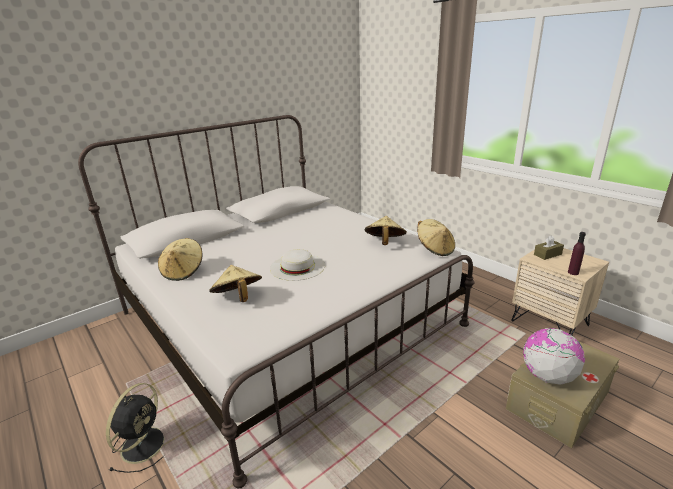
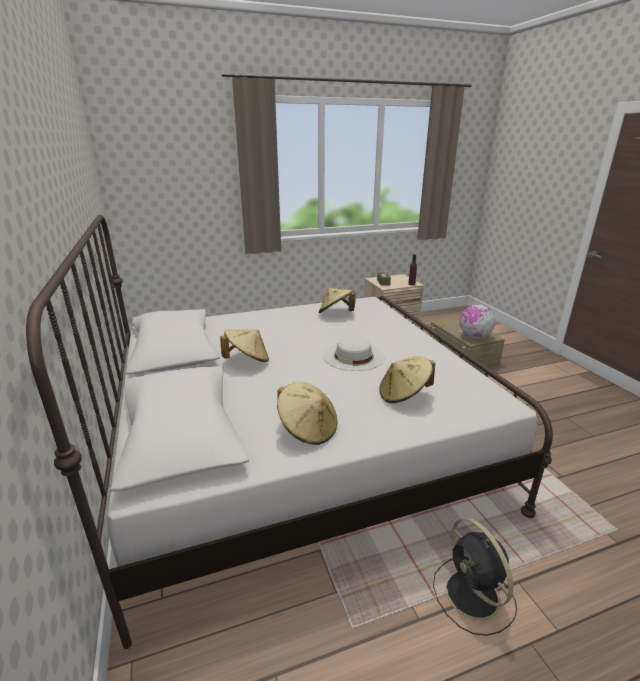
camera: 70 degrees left, 0 degrees up
(144, 443) = (473, 596): black fan -> black fan turned 150 degrees counterclockwise
(435, 249) = (365, 301): beige hat -> beige hat (247, 360)

